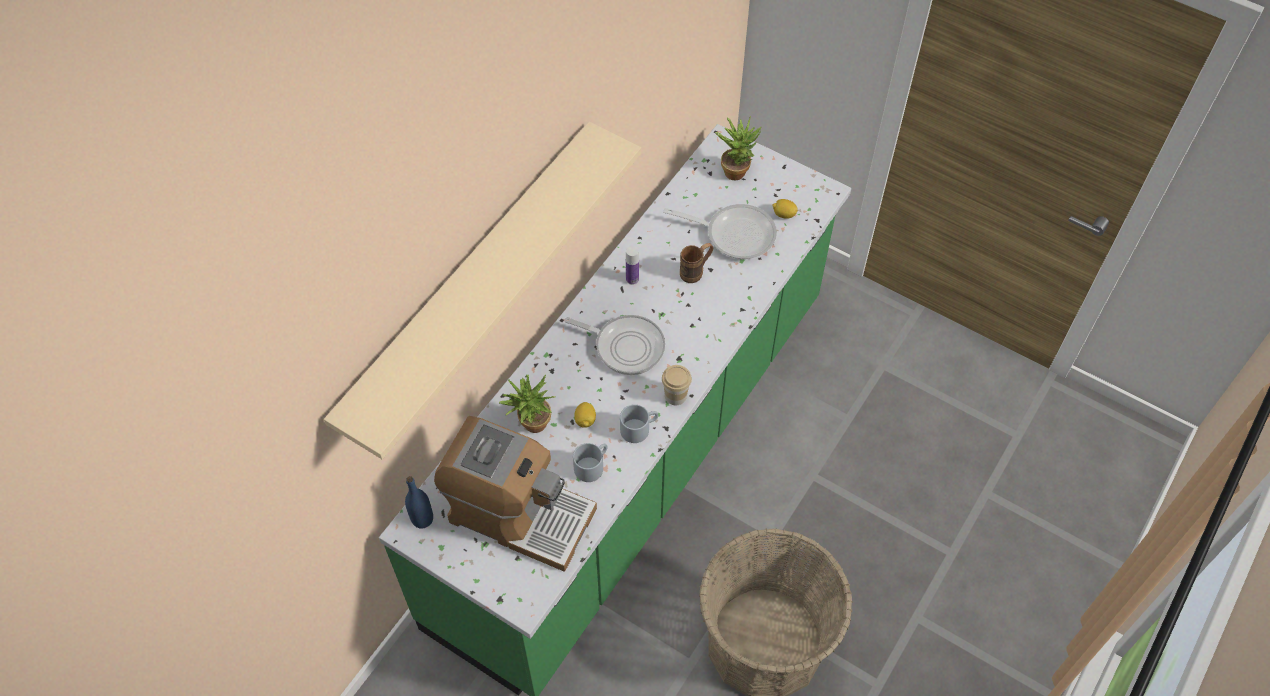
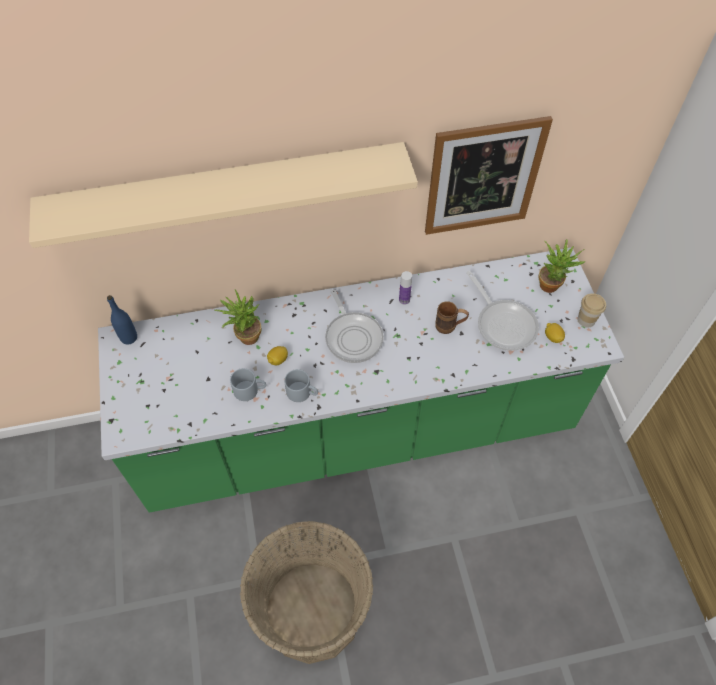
camera: 45 degrees right, 0 degrees up
(519, 514) = (178, 381): coffee machine -> none
(645, 108) = (483, 177): none -> picture
(675, 395) = (347, 392): cup -> cup (586, 320)

